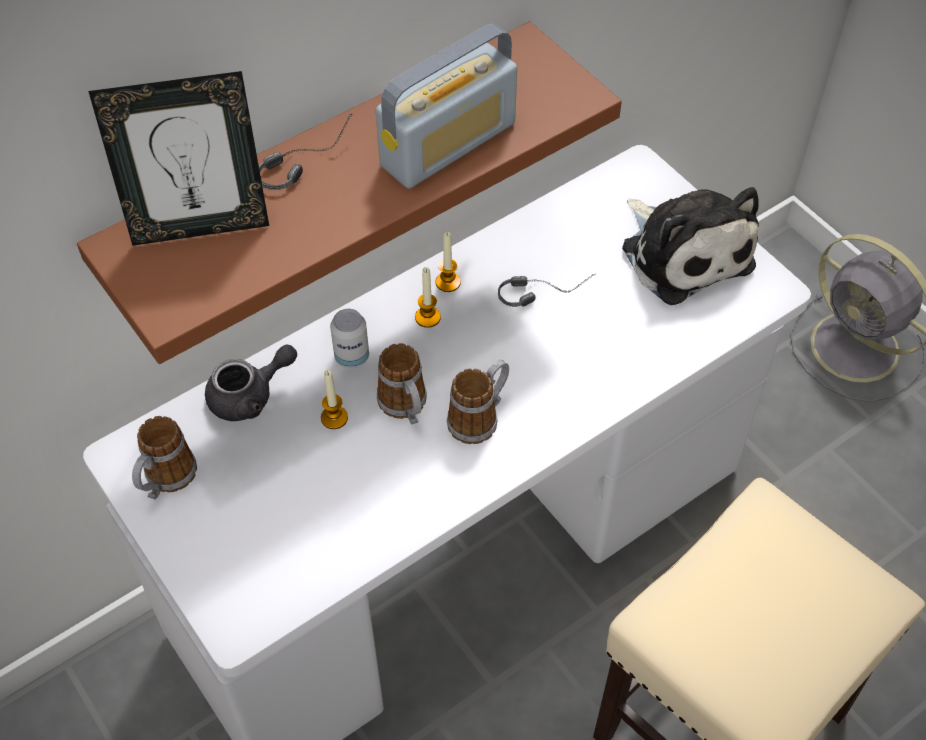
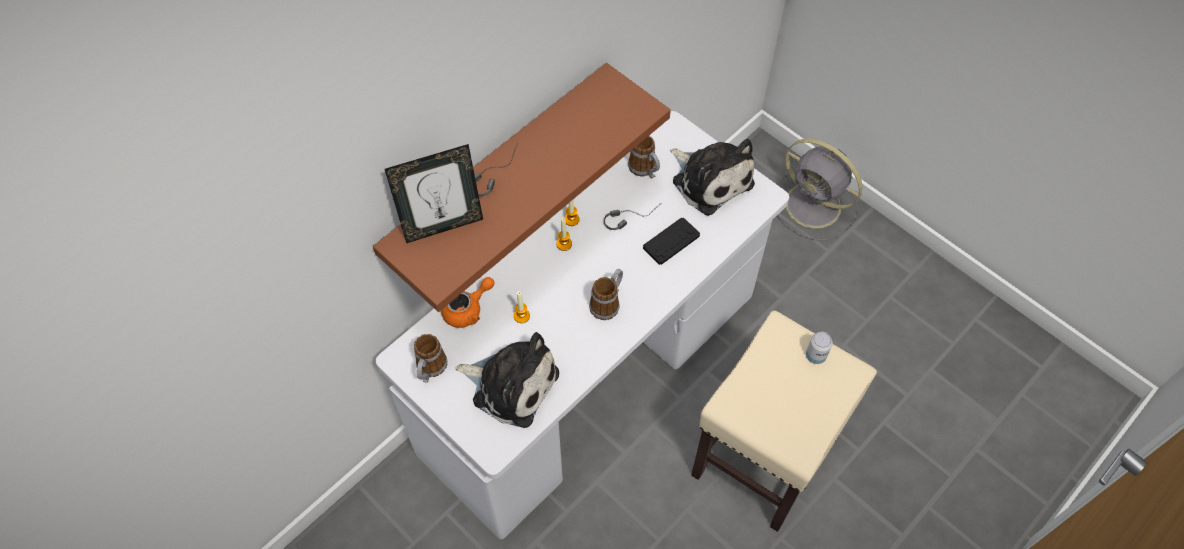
camera: 10 degrees left, 5 degrees up
(250, 396) = (468, 310): grey teapot -> orange teapot
(291, 523) = (511, 384): none -> plush toy
(352, 357) = (523, 276): can -> can (815, 355)
(405, 408) = (563, 303): mug -> mug (645, 170)
(448, 144) = (575, 152): radio -> none
(603, 337) = (671, 241): none -> black game controller

